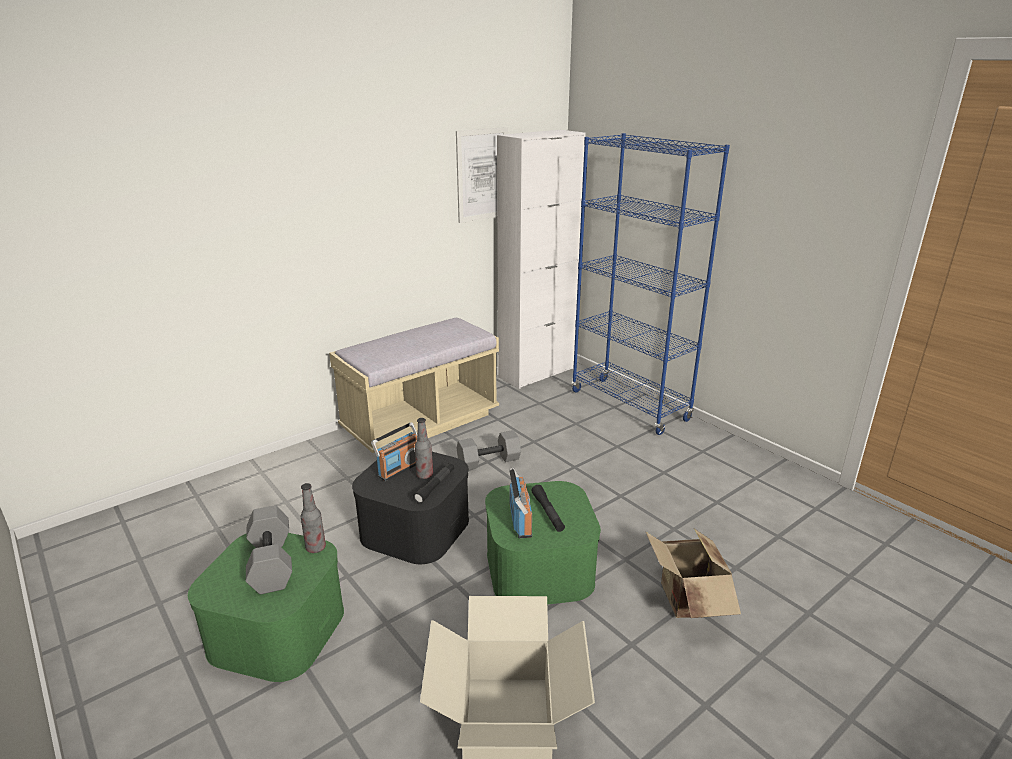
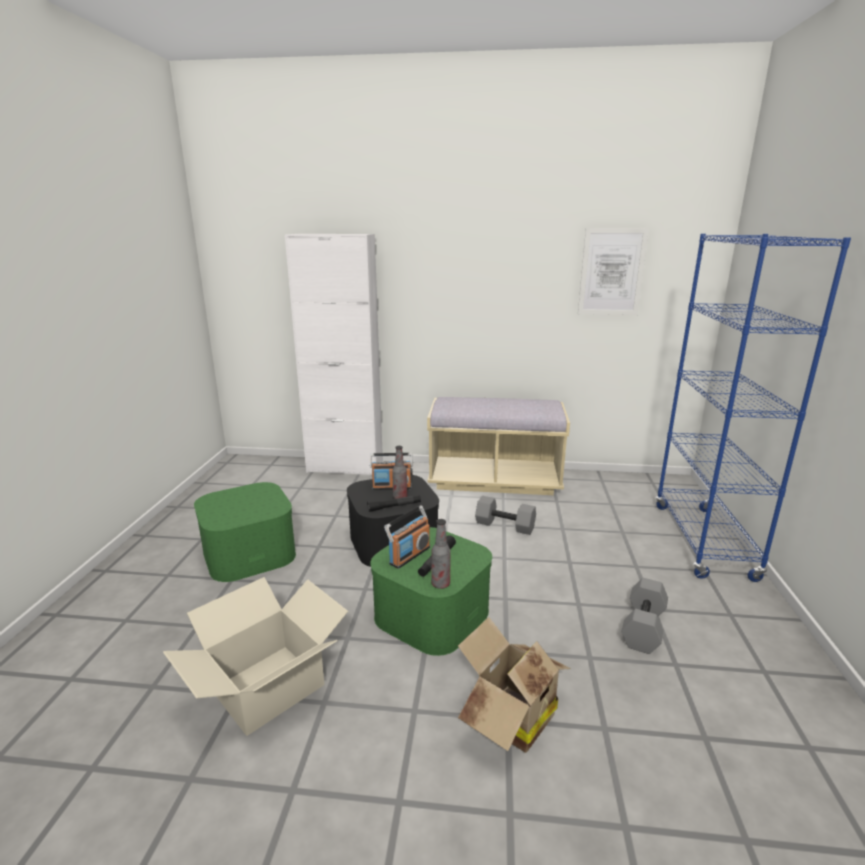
camera: 45 degrees right, 5 degrees down
(272, 563) = (251, 502): grey dumbbell -> grey dumbbell (644, 628)
(316, 548) = (280, 505): bottle -> bottle (440, 584)
(536, 373) = (643, 481): white cabinet -> white cabinet (345, 467)

